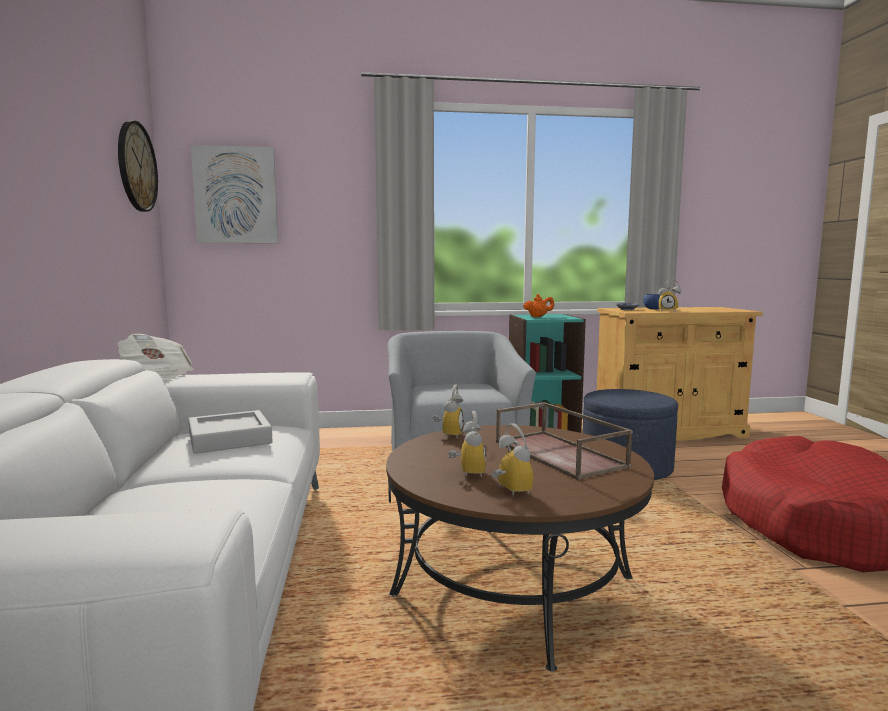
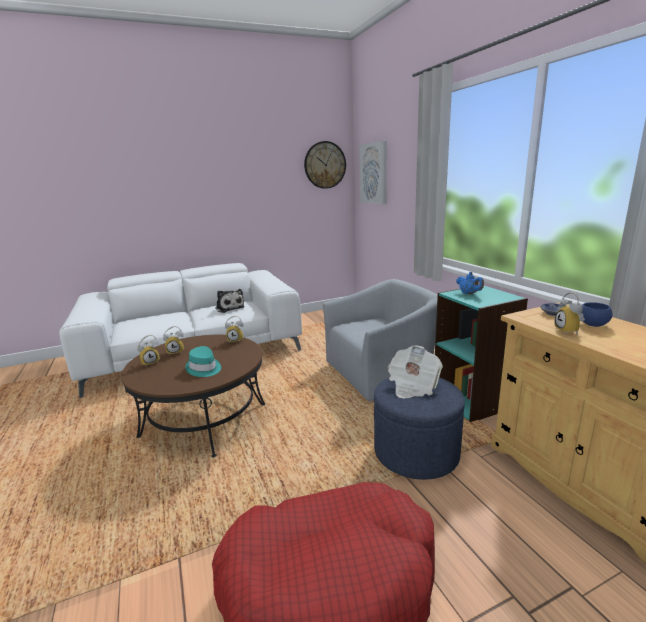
camera: 75 degrees right, 10 degrees up
(157, 375) = (266, 274): newspaper -> newspaper (412, 385)
(229, 438) = (229, 308): grey tray -> plush toy
(538, 317) = (469, 293): orange teapot -> blue teapot
(561, 454) = (204, 368): brown tray -> turquoise hat

